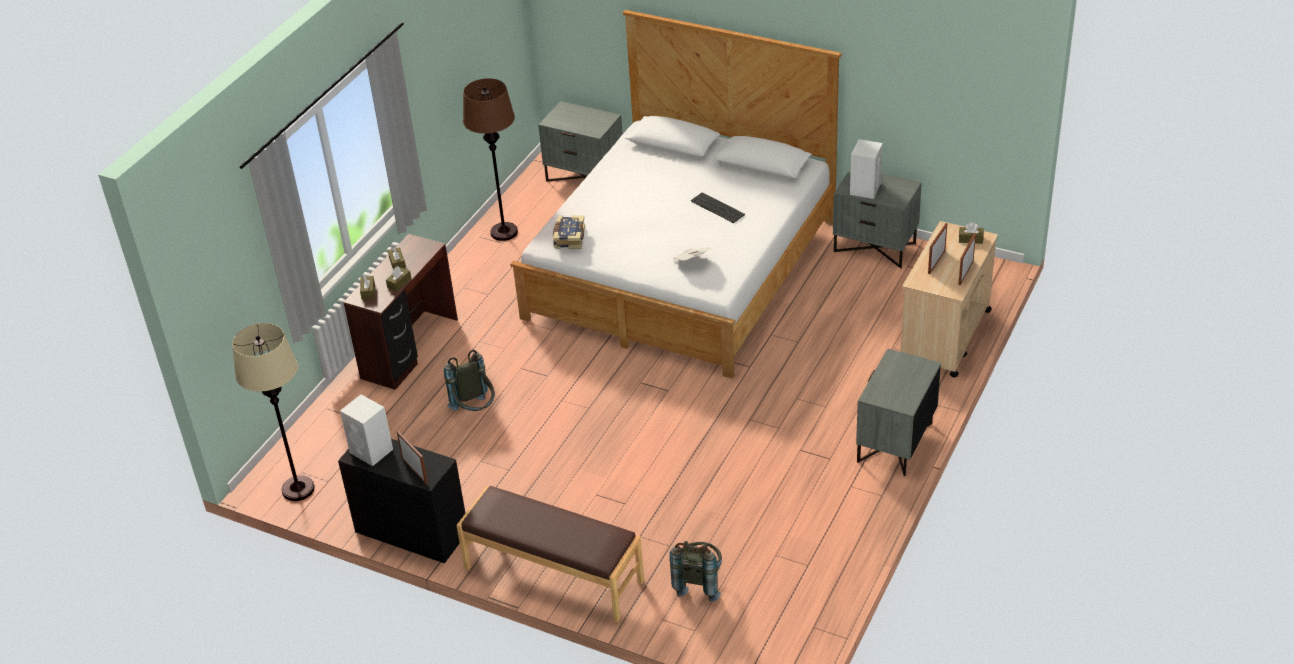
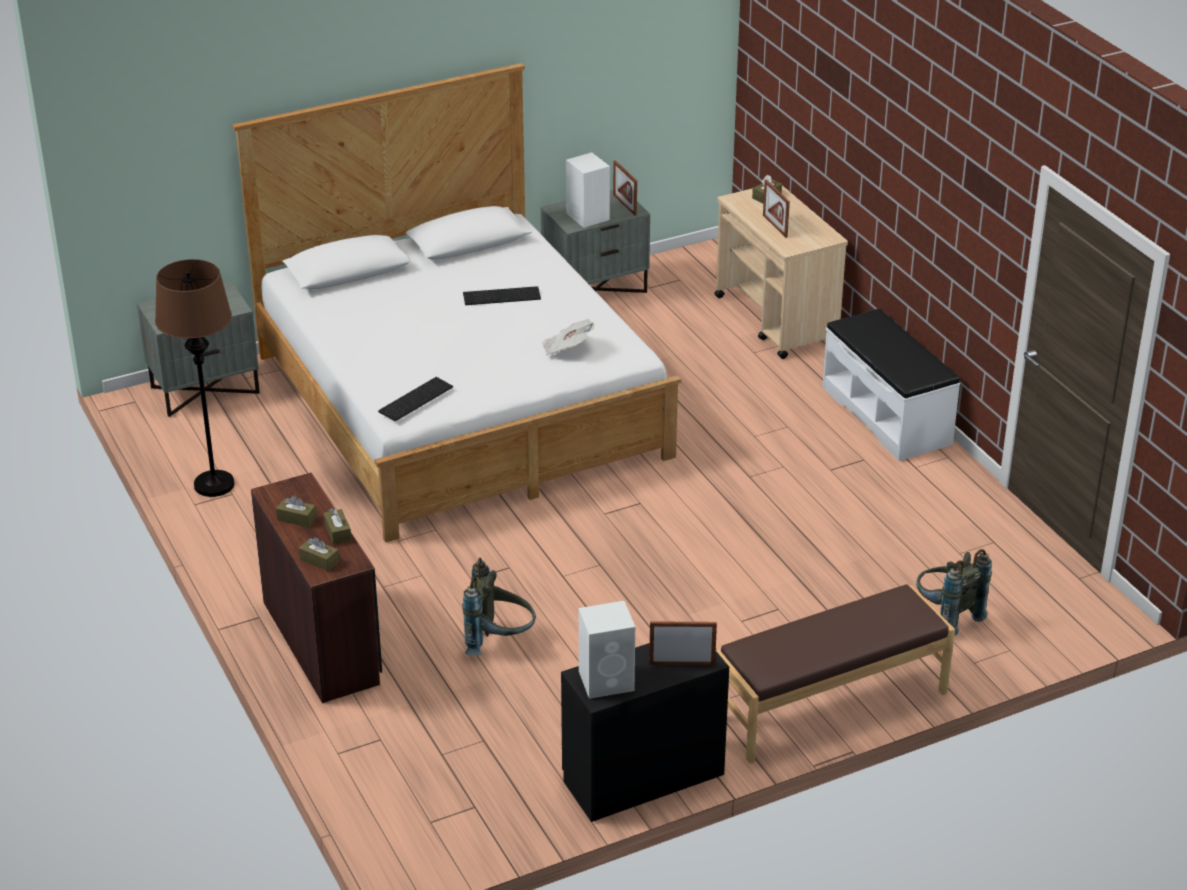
camera: 55 degrees left, 5 degrees down
(298, 489) = (457, 837): beige floor lamp -> none
(568, 238) = (415, 398): book -> keyboard
(896, 443) = (887, 415): grey nightstand -> white bench
(966, 273) = (811, 221): picture frame -> picture frame (624, 205)

